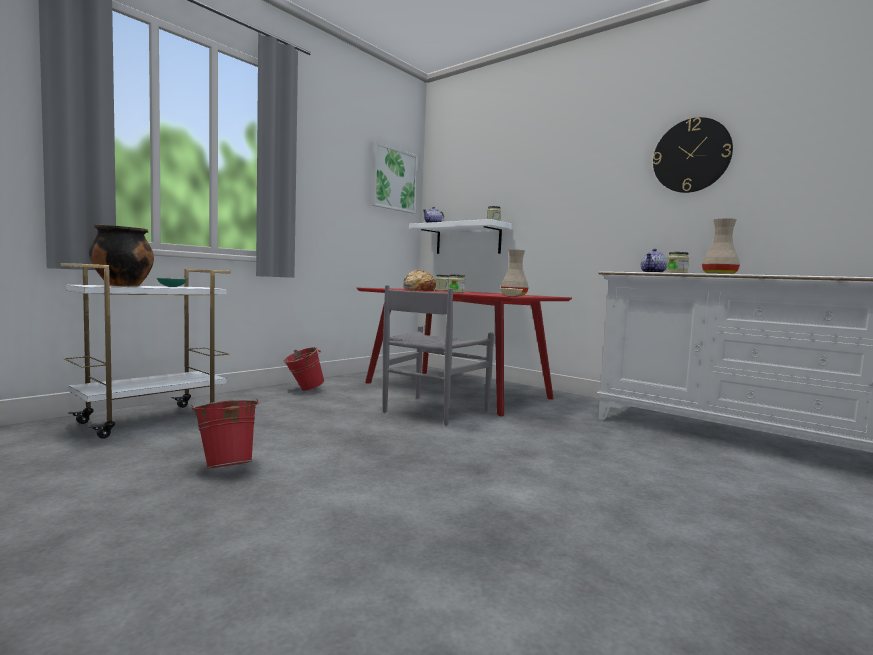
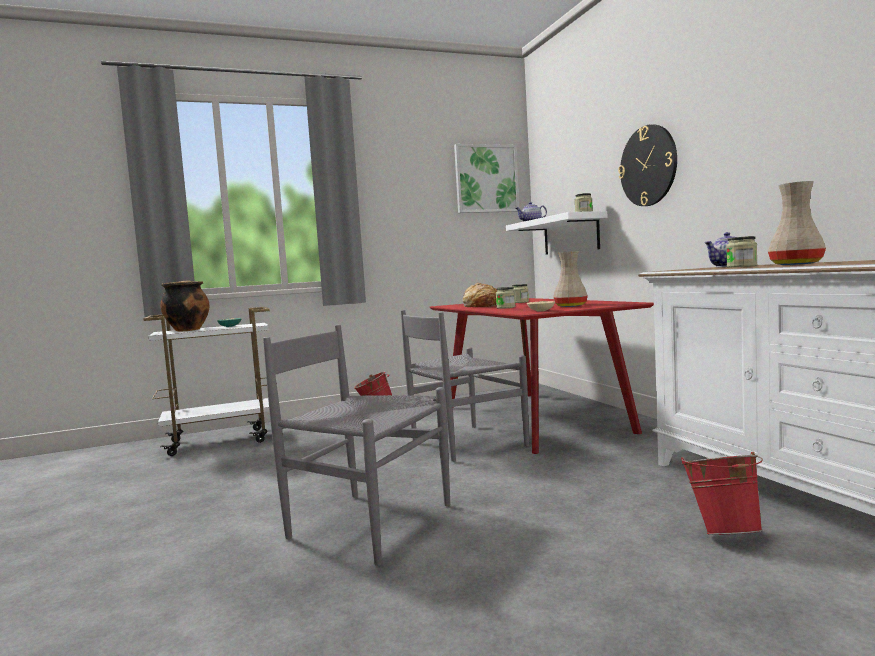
camera: 30 degrees right, 0 degrees up
(227, 467) = (214, 488): red bucket -> red bucket (724, 532)
(456, 481) = (367, 524): none -> grey chair
(691, 155) = (791, 87): wall clock -> wall clock (648, 166)

